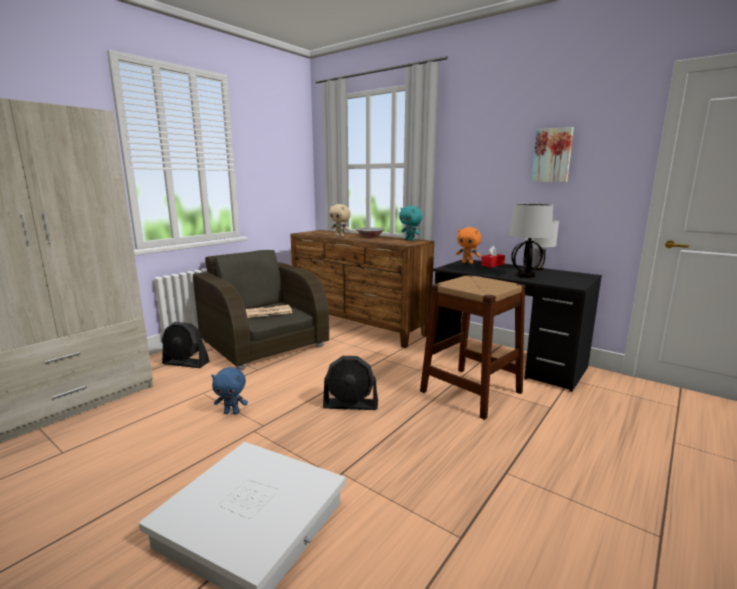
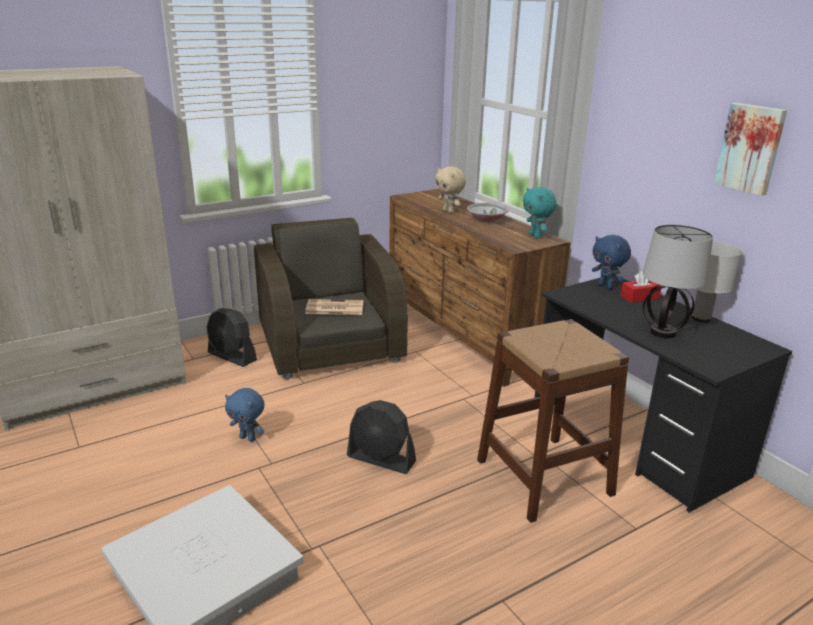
camera: 20 degrees right, 10 degrees up
(467, 263) = (606, 286): orange plush toy -> blue plush toy

